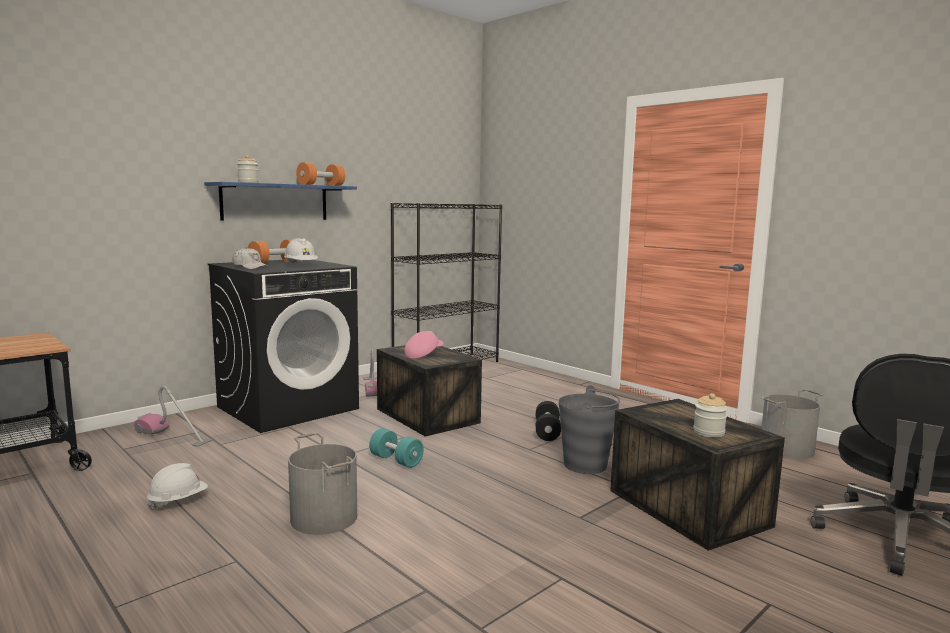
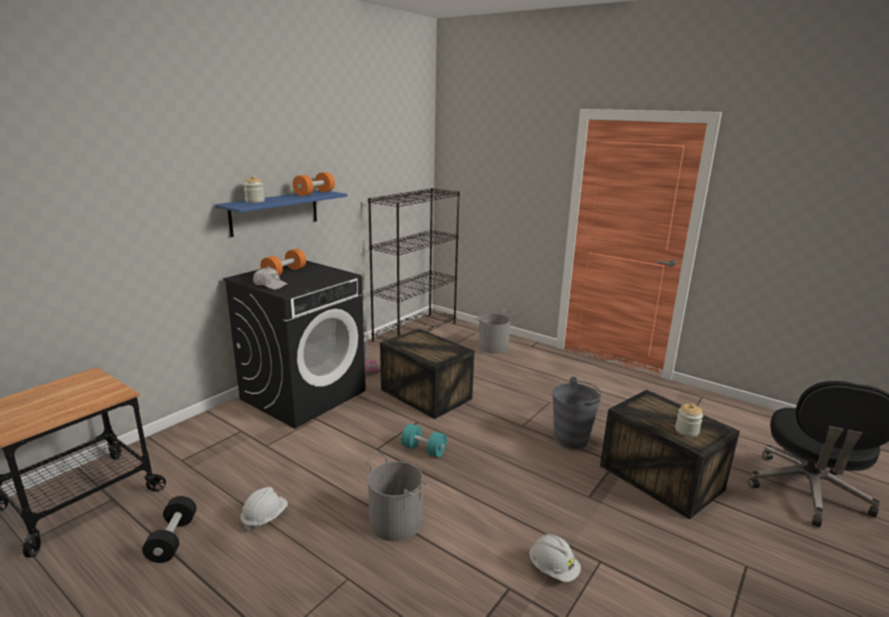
camera: 10 degrees left, 10 degrees up
(173, 436) = (219, 440): vacuum cleaner -> none
(301, 265) = (312, 277): white hard hat -> white hard hat (553, 569)
(423, 354) = (423, 347): pink cap -> none
(547, 432) = (528, 404): black dumbbell -> black dumbbell (173, 539)
(787, 449) = (707, 407): grey bucket -> grey bucket (493, 347)

